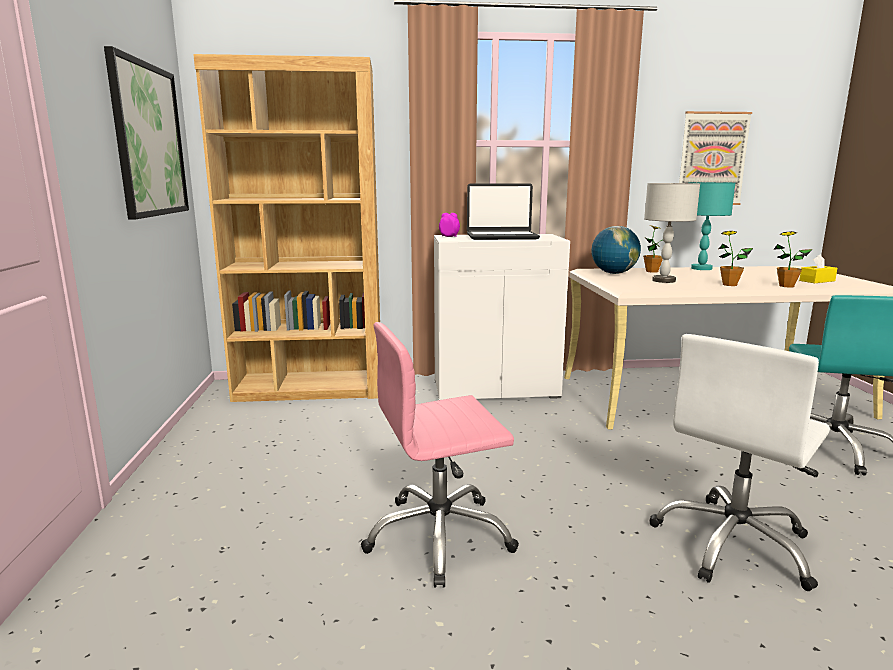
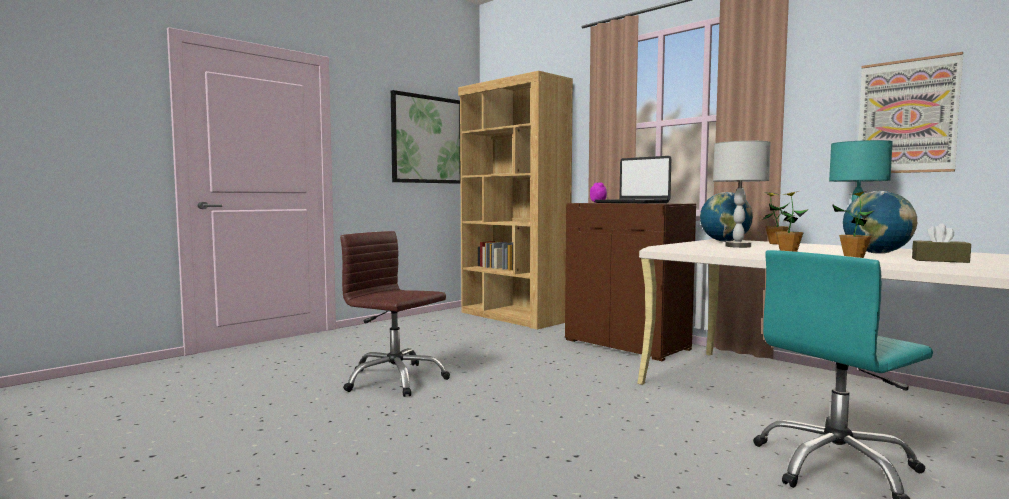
camera: 50 degrees right, 10 degrees down
(439, 537) = (394, 380): pink office chair -> brown office chair
(496, 388) = (627, 344): white cabinet -> brown cabinet
(734, 544) = (520, 448): white office chair -> none
(756, 276) = (876, 253): none -> globe
(817, 281) = (939, 260): yellow tissue box -> brown tissue box

